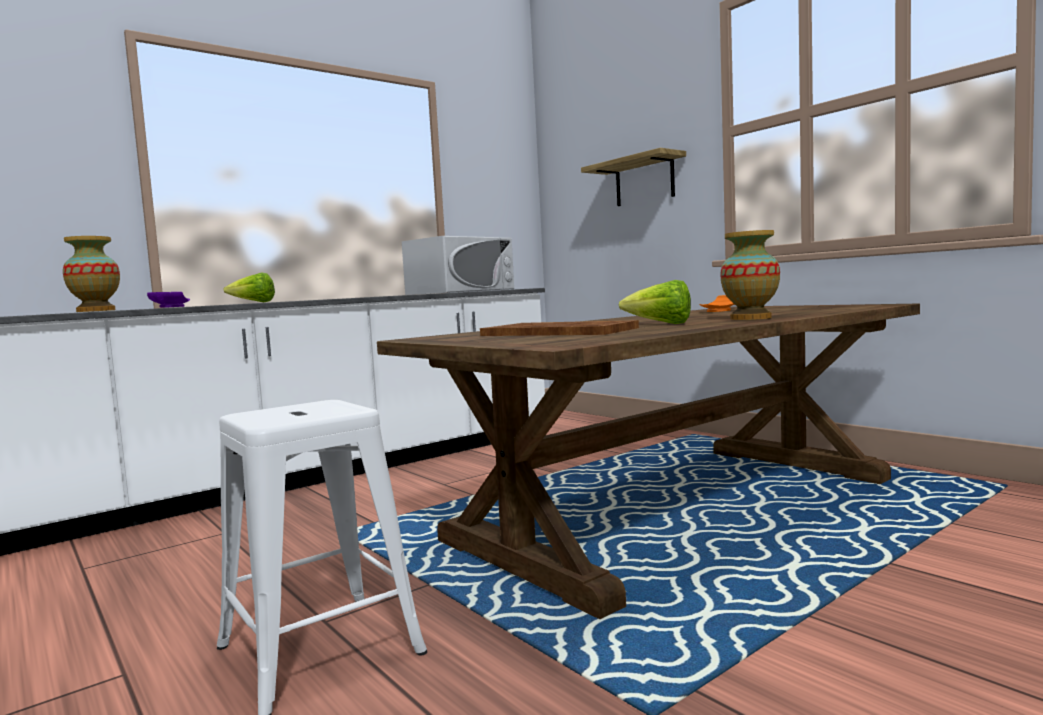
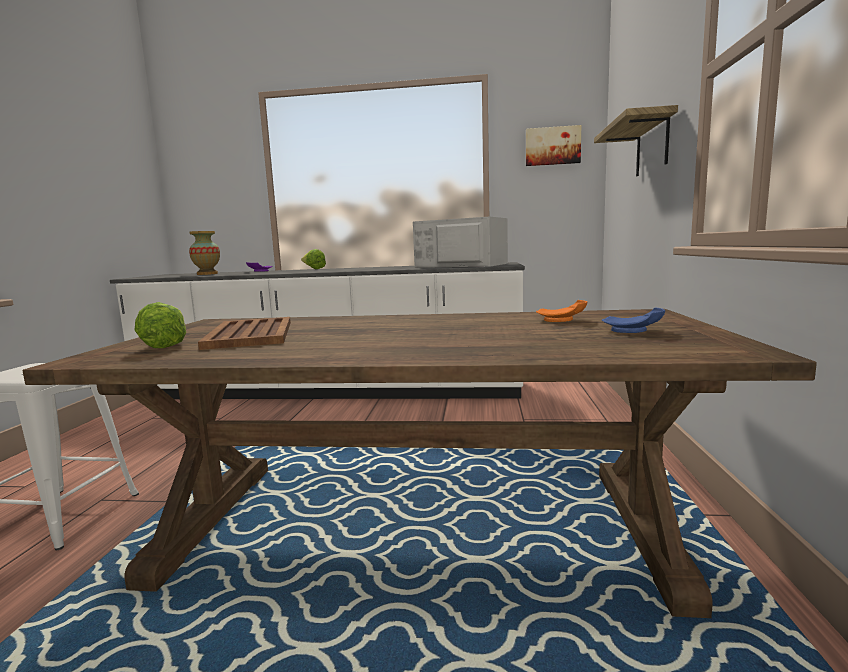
camera: 45 degrees right, 5 degrees up
(461, 291) = (461, 265): white microwave -> white microwave turned 150 degrees counterclockwise
(497, 170) = (552, 146): none -> picture
(661, 324) = (330, 340): lettuce -> lettuce (166, 345)
(751, 318) = (415, 349): vase -> none
(793, 308) = (633, 331): none -> blue plate

